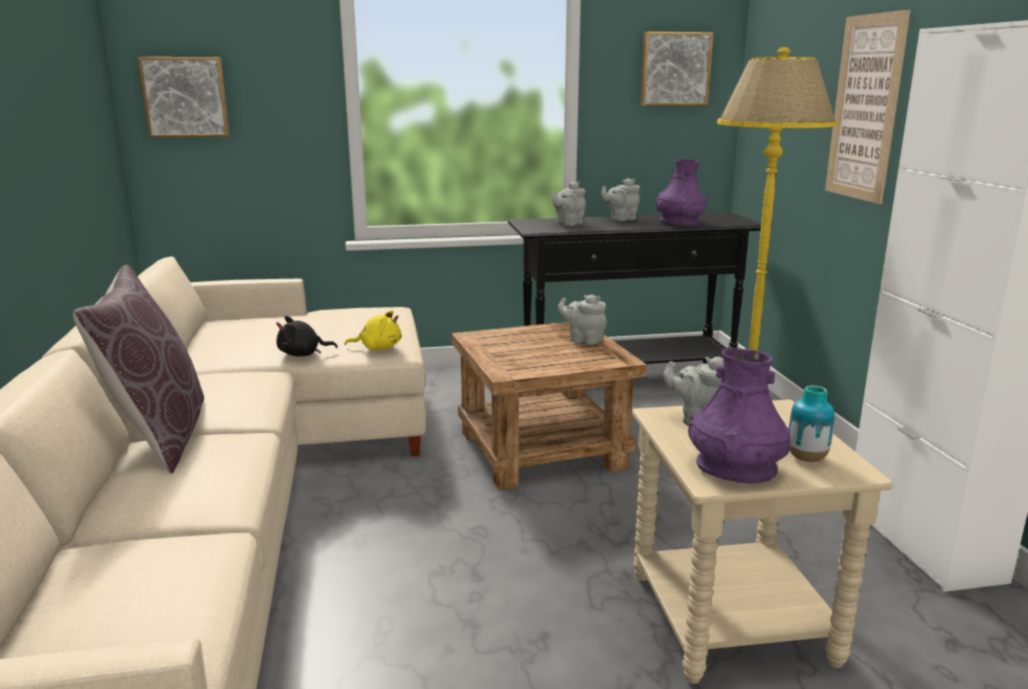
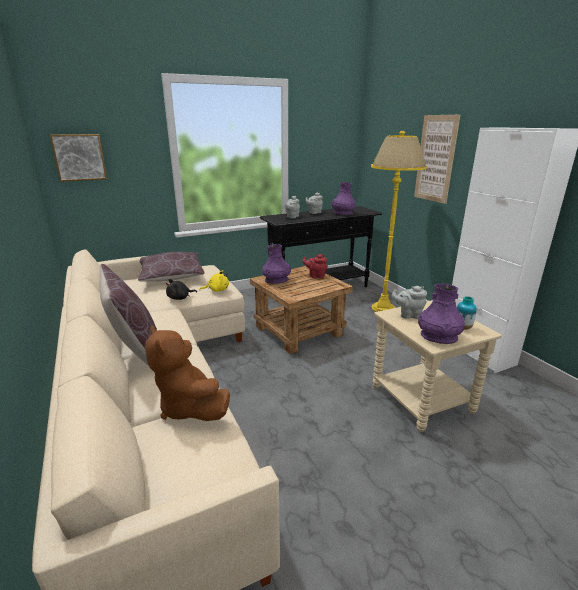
camera: 15 degrees left, 5 degrees up
(179, 532) = (190, 407): none -> brown plush toy
(314, 318) = (171, 276): none -> brown pillow
(499, 341) = (276, 280): none -> purple vase
(583, 340) = (315, 276): grey teapot -> red teapot
(674, 69) = (332, 136): picture -> none

